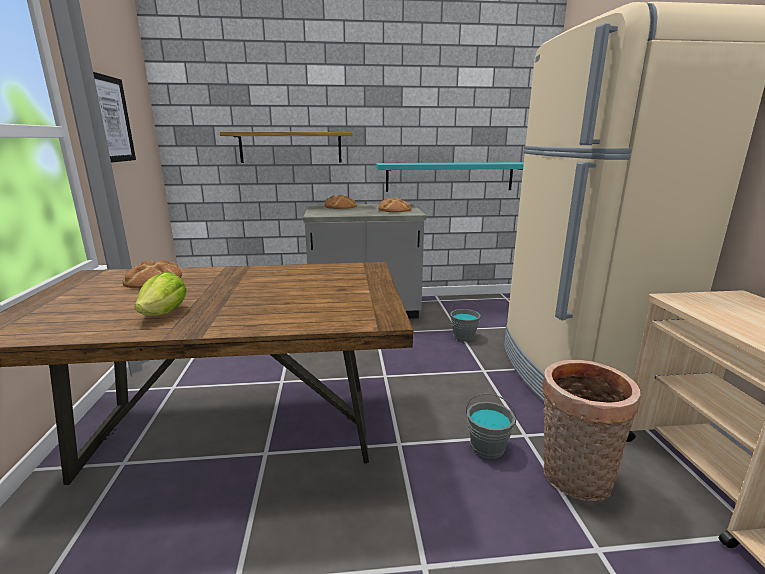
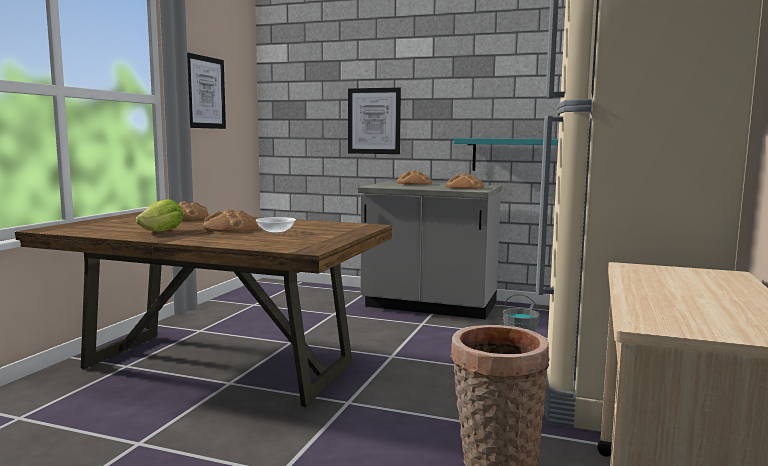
camera: 25 degrees right, 10 degrees down
(239, 292) = (230, 228): none -> bread
(290, 147) = (374, 121): shelf -> picture
(299, 291) = (276, 232): none -> bowl
(487, 447) = (432, 423): grey bucket -> none

